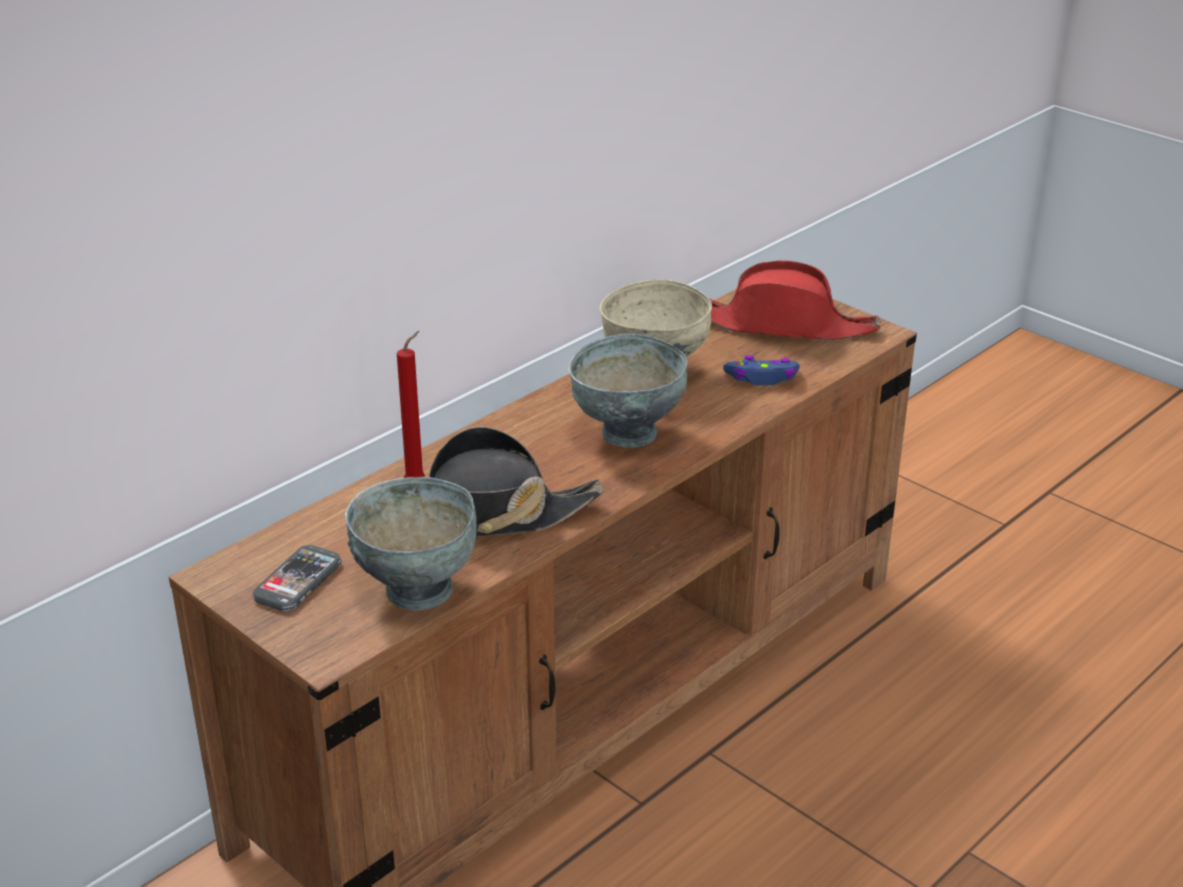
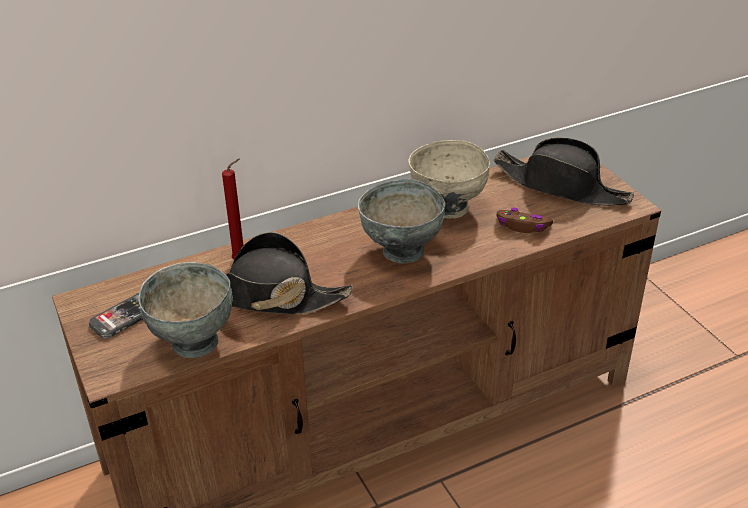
camera: 20 degrees right, 5 degrees up
(762, 378) = (522, 226): blue game controller -> brown game controller
(782, 325) = (561, 186): red hat -> black hat

